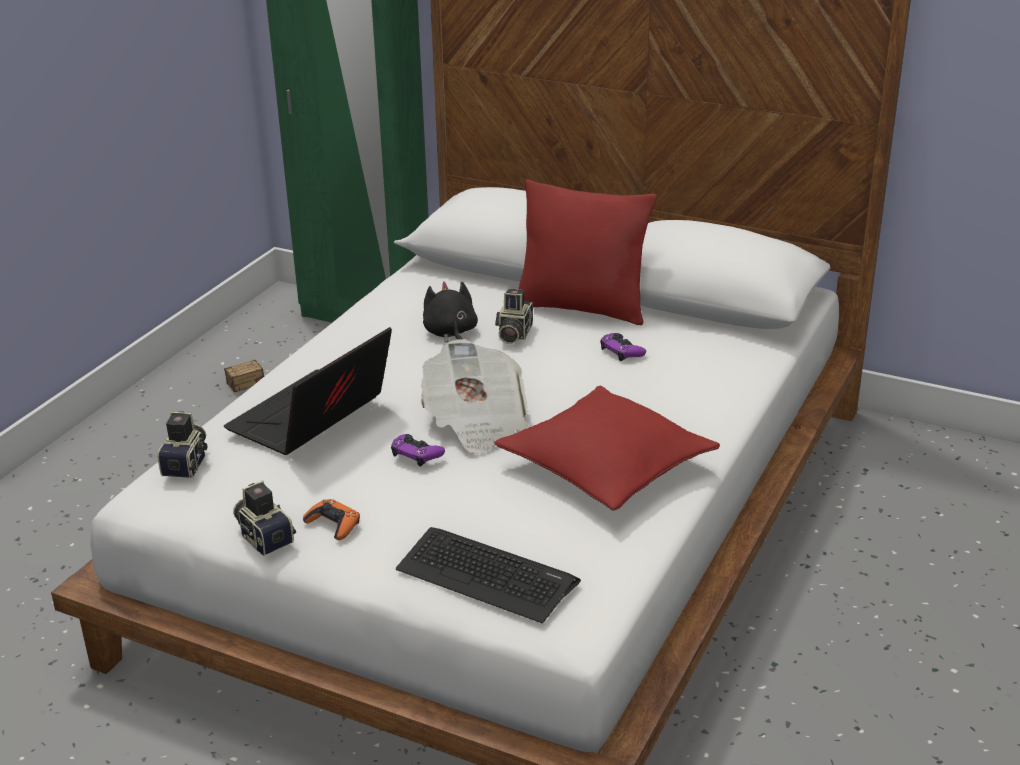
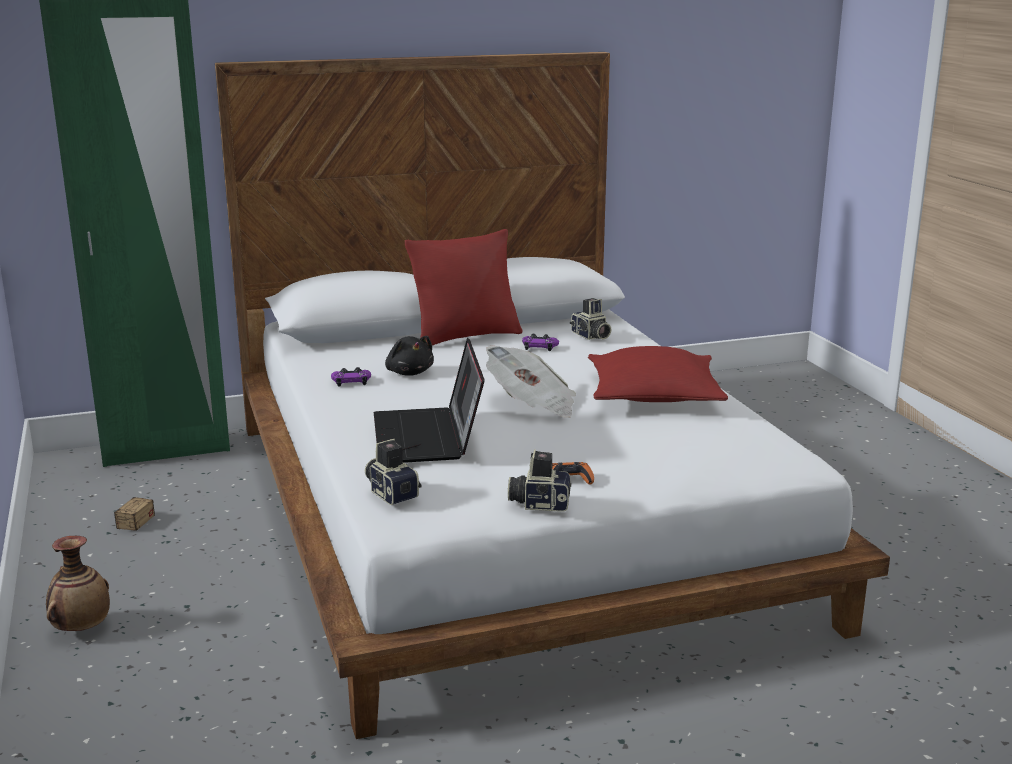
camera: 45 degrees left, 10 degrees down
(87, 465) = (81, 628): none -> vase
(416, 454) = (537, 429): purple game controller -> purple game controller (351, 381)
(450, 333) = (409, 372): black plush toy -> black plush toy turned 150 degrees counterclockwise
(486, 575) = (711, 462): keyboard -> none
(513, 334) = (454, 359): camera -> camera (590, 336)

